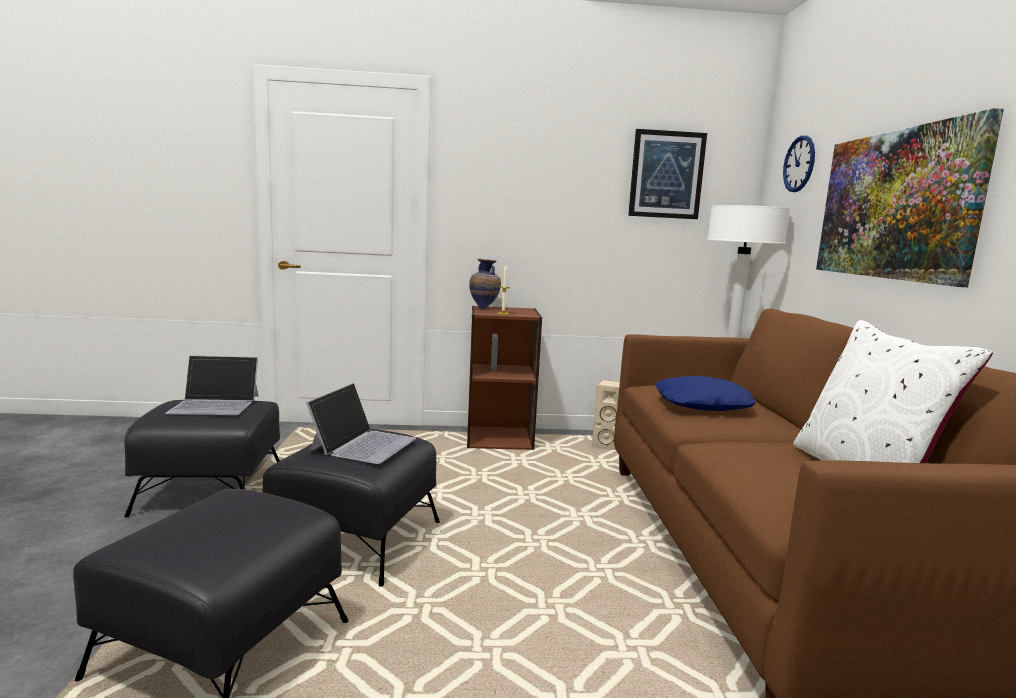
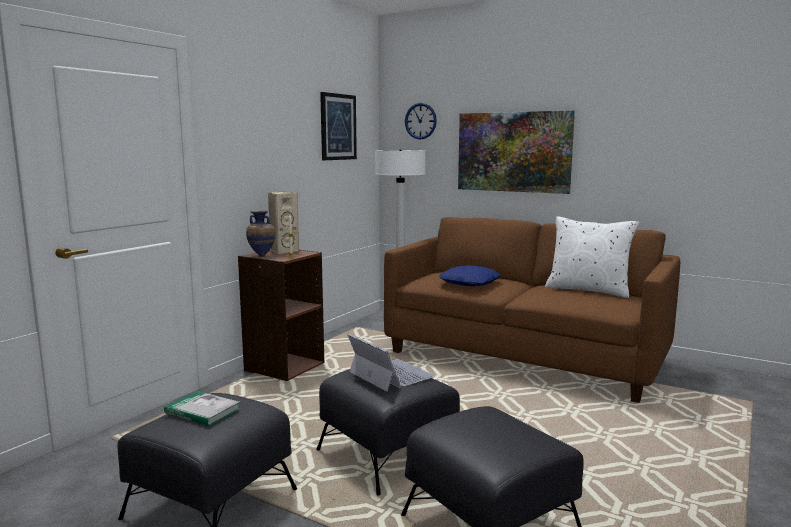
camera: 55 degrees left, 0 degrees up
(215, 404) = (202, 411): laptop -> book
(606, 446) = (349, 342): beige speaker -> beige speaker (283, 251)

